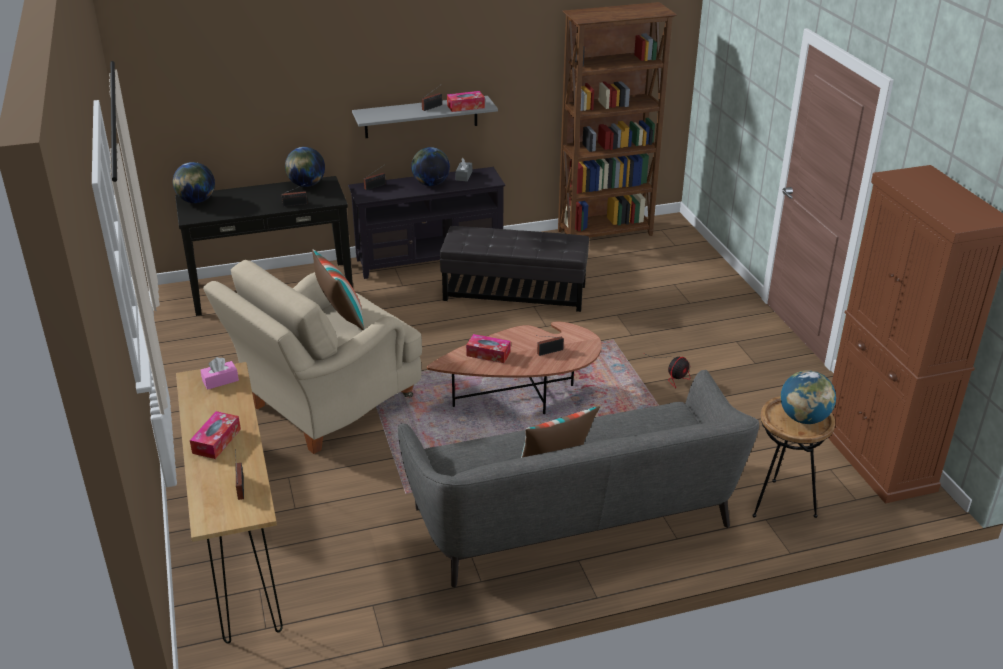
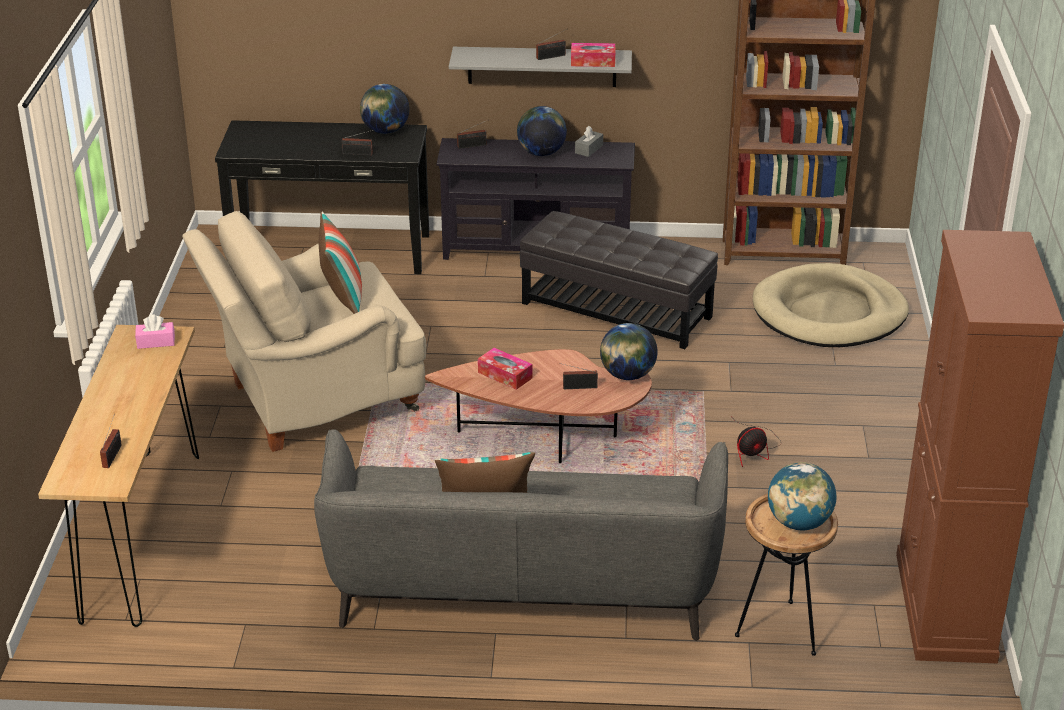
camera: 20 degrees right, 0 degrees up
(196, 201) = (250, 131): globe -> globe (627, 375)
(216, 441) = (116, 404): tissue box -> none
(662, 268) = (829, 313): none -> beige dog bed

